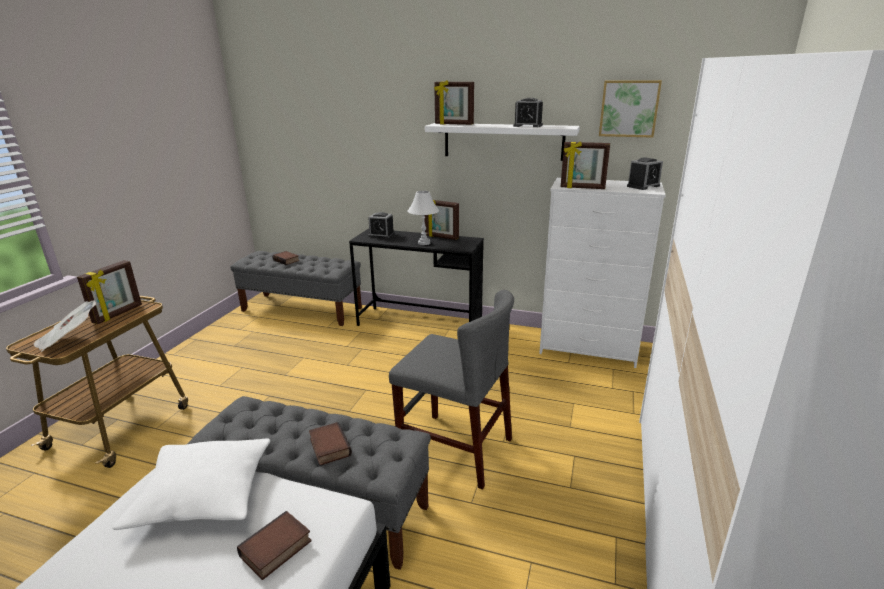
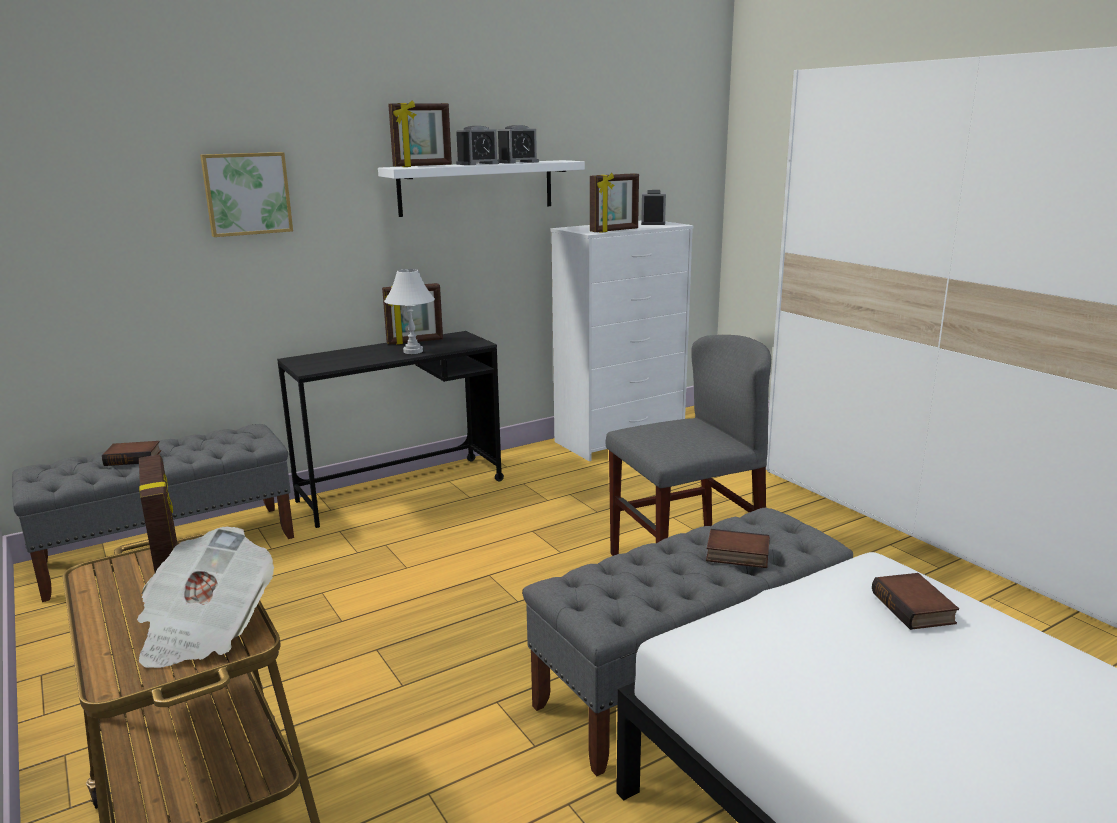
camera: 50 degrees left, 5 degrees down
(204, 495) = (773, 633): white pillow -> none
(381, 235) = (326, 359): alarm clock -> alarm clock (477, 164)
(629, 108) = (610, 137): picture -> picture (247, 193)

